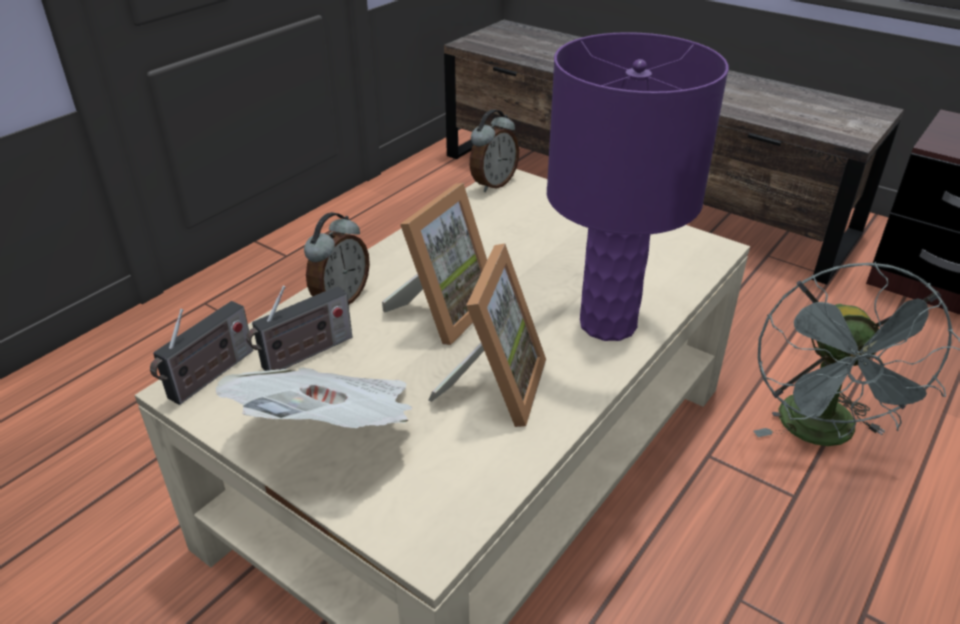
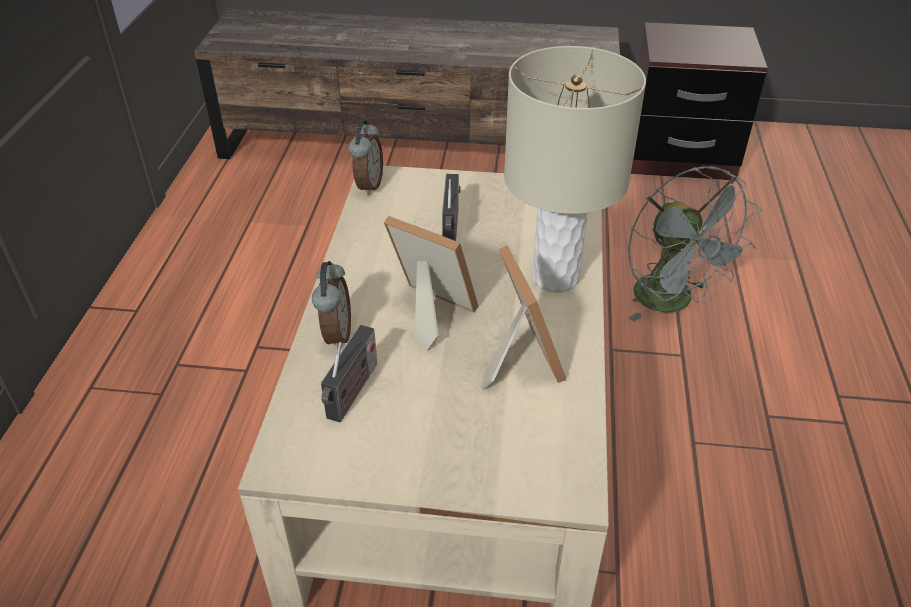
camera: 30 degrees left, 5 degrees up
(209, 377) = (290, 445): radio -> radio (451, 229)
(332, 430) = (432, 443): newspaper -> none
(443, 311) = (428, 313): picture frame -> picture frame turned 60 degrees counterclockwise
(607, 323) = (554, 278): purple table lamp -> beige table lamp

